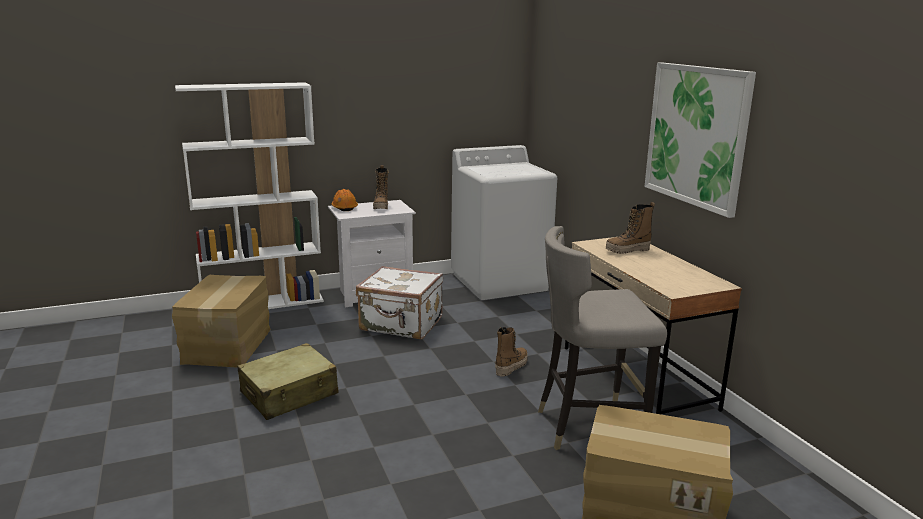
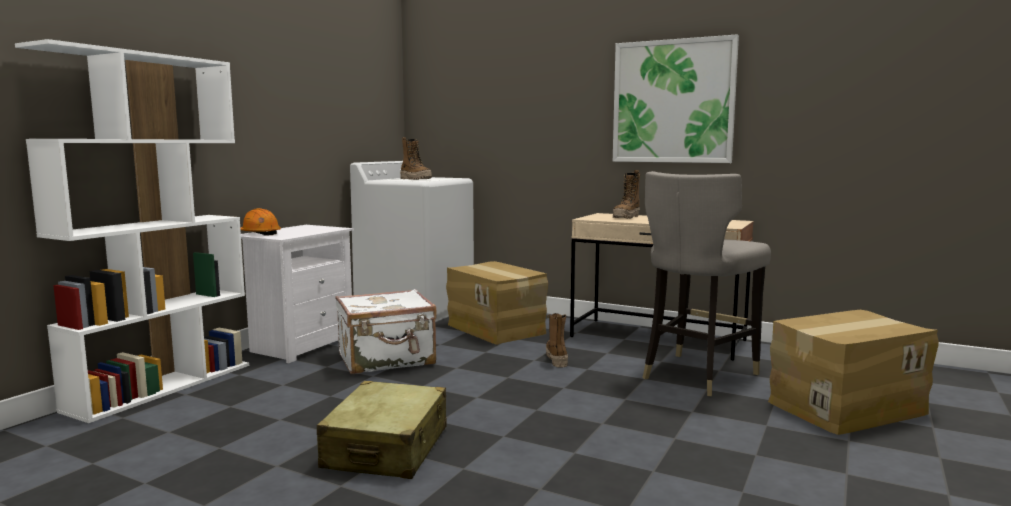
camera: 40 degrees left, 10 degrees down
(229, 346) = (198, 436): cardboard box -> cardboard box (496, 329)
(381, 206) = (302, 229): boot -> boot (415, 179)

